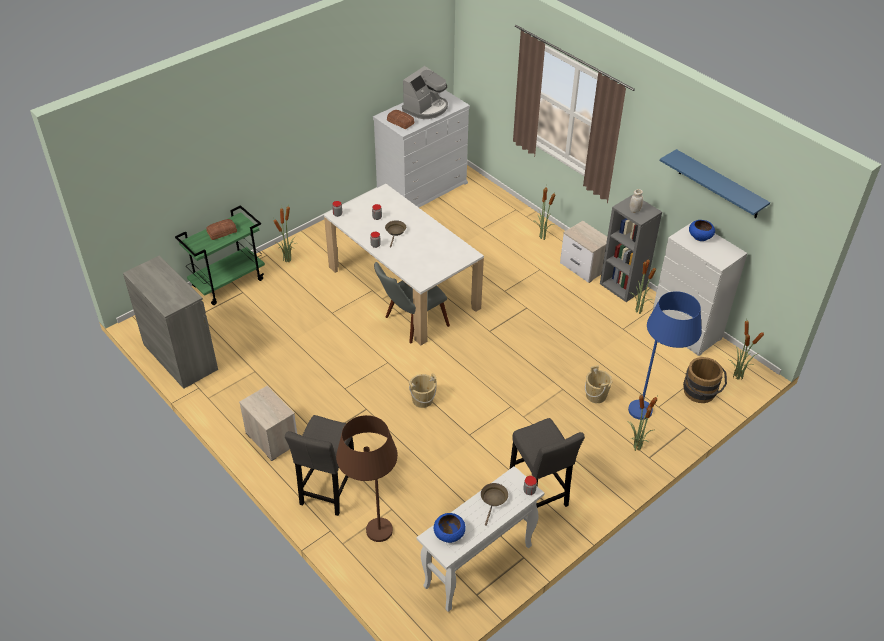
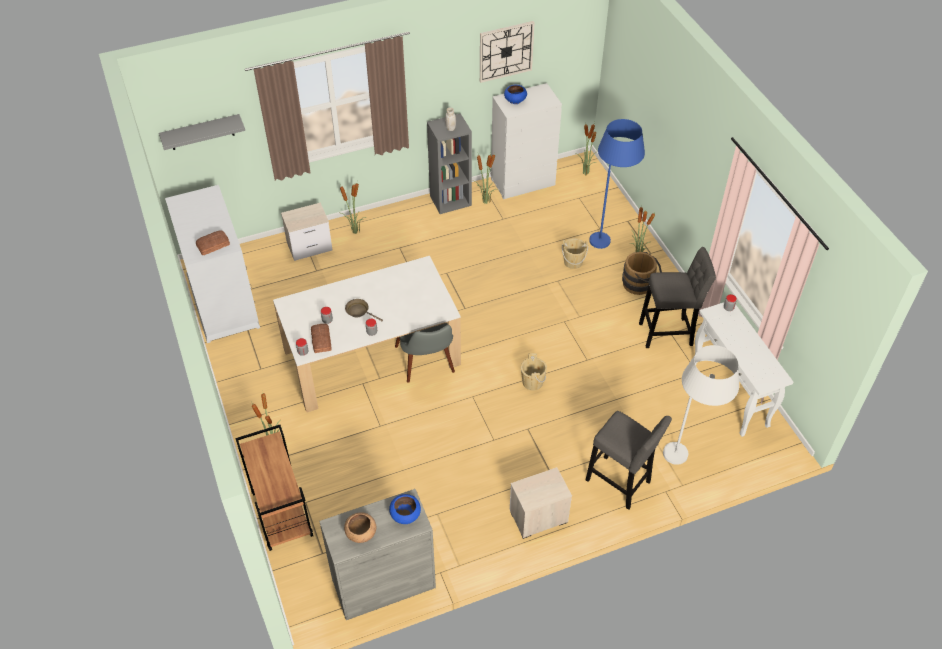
camera: 70 degrees left, 5 degrees up
(152, 279) = (361, 533): none -> brown bowl
(221, 232) = (267, 469): bread -> bread (321, 341)
(228, 282) = (281, 513): green cart -> brown cart
(373, 542) = (687, 461): brown floor lamp -> white floor lamp
(426, 108) = (201, 219): coffee machine -> none
(449, 534) = (761, 371): blue bowl -> blue bowl (405, 514)
(486, 60) = (201, 132): none -> grey shelf
(493, 500) = (732, 333): brown frying pan -> none
(583, 268) = (413, 217): nightstand -> nightstand (310, 247)
(700, 394) = (595, 200): brown bucket -> brown bucket (640, 284)
(719, 185) = (506, 51): blue shelf -> wall clock

